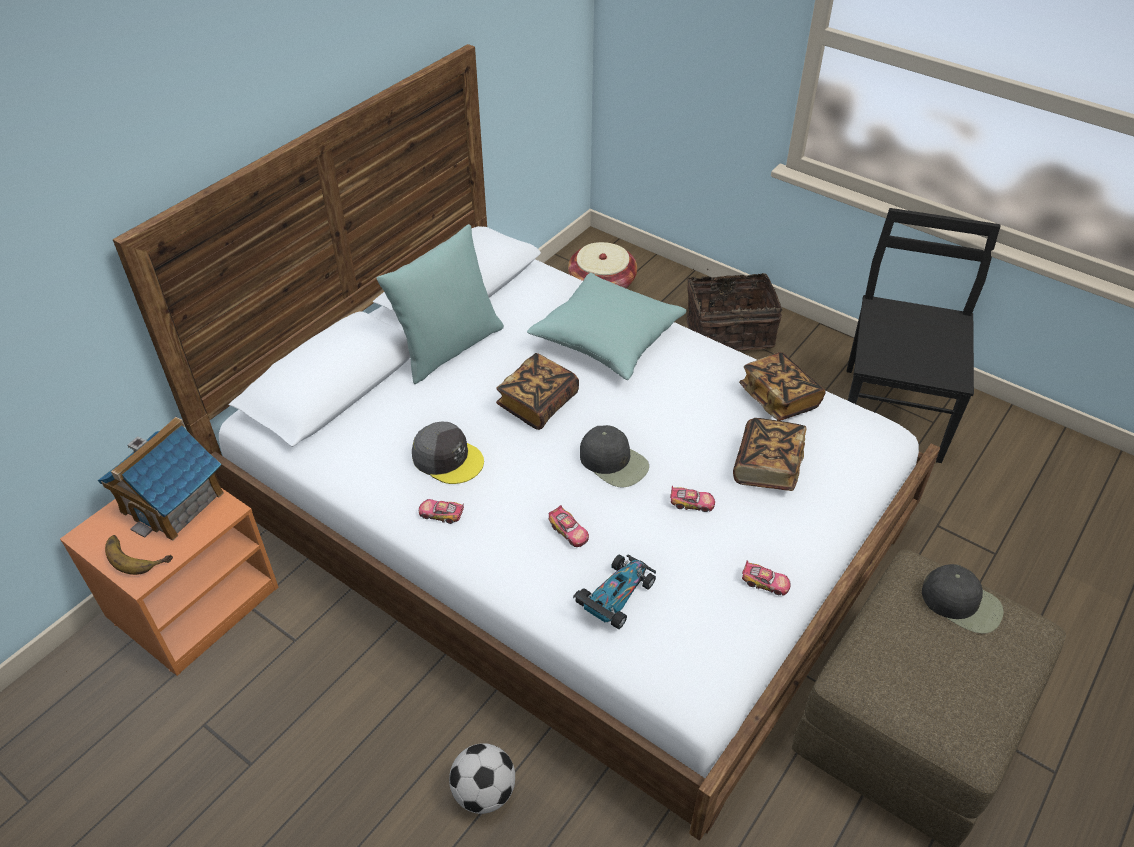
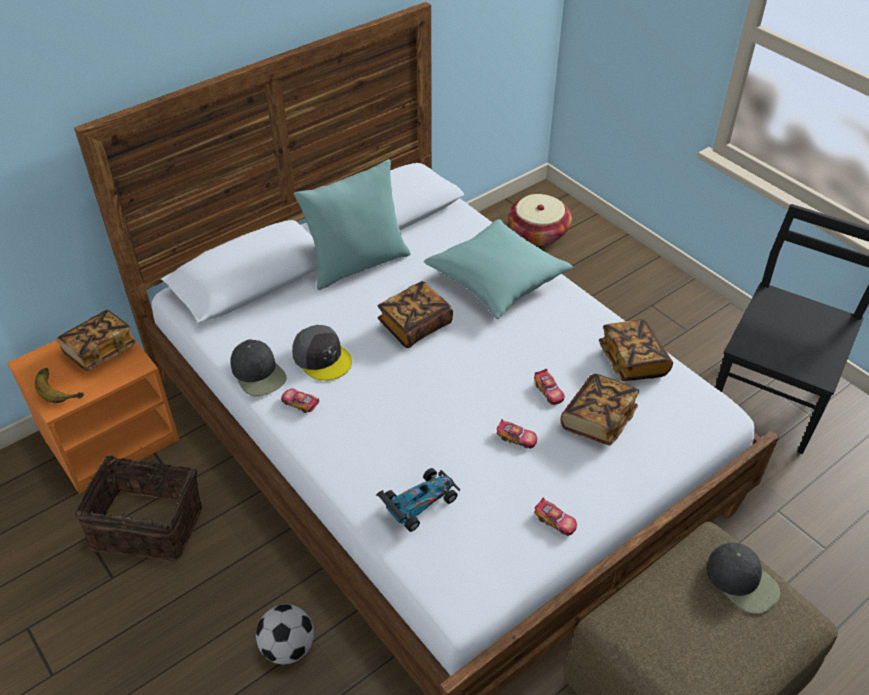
camera: 15 degrees right, 0 degrees up
(173, 502) = (100, 350): toy house -> book
(569, 531) = (400, 440): toy car -> toy car (549, 391)
(614, 462) = (461, 389): black cap -> black cap (259, 373)
(728, 331) = (639, 295): basket -> basket (149, 524)

